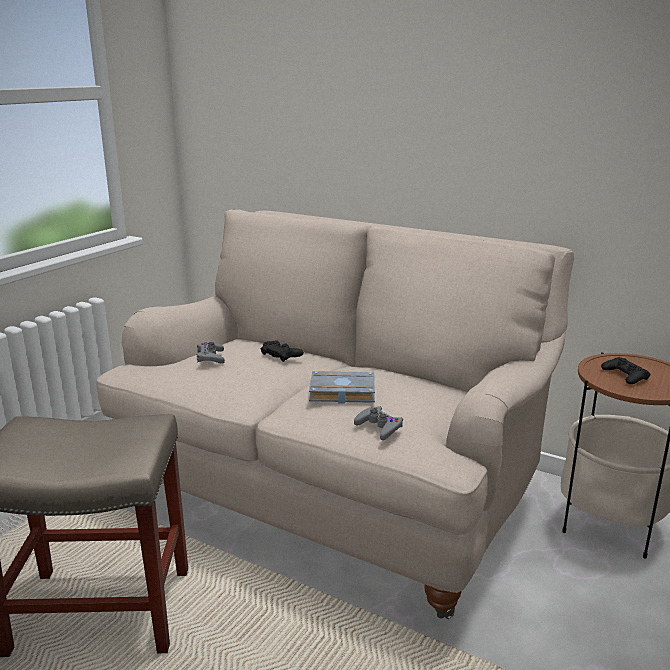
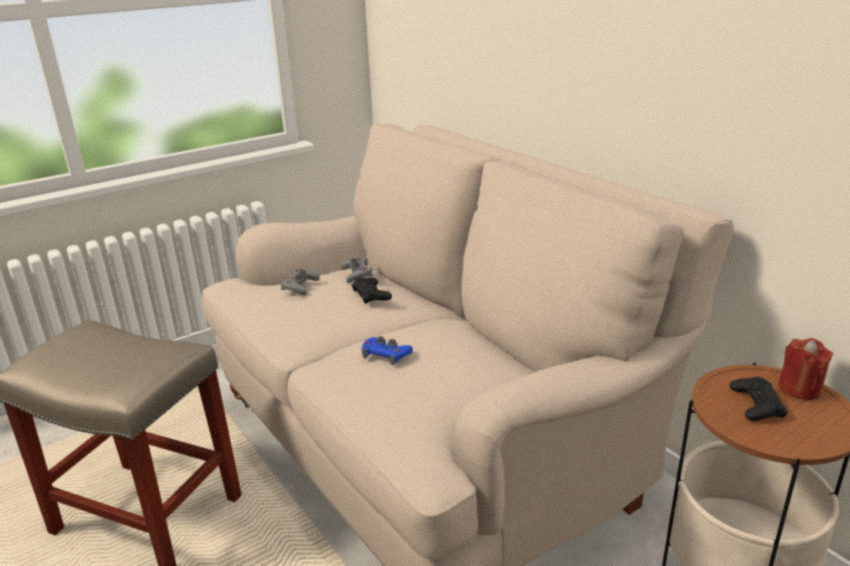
camera: 25 degrees right, 5 degrees up
(340, 393) = (386, 355): grey book -> blue game controller
(379, 427) = (387, 408): grey game controller -> grey game controller (356, 274)
(641, 362) = (799, 388): none -> red candle

